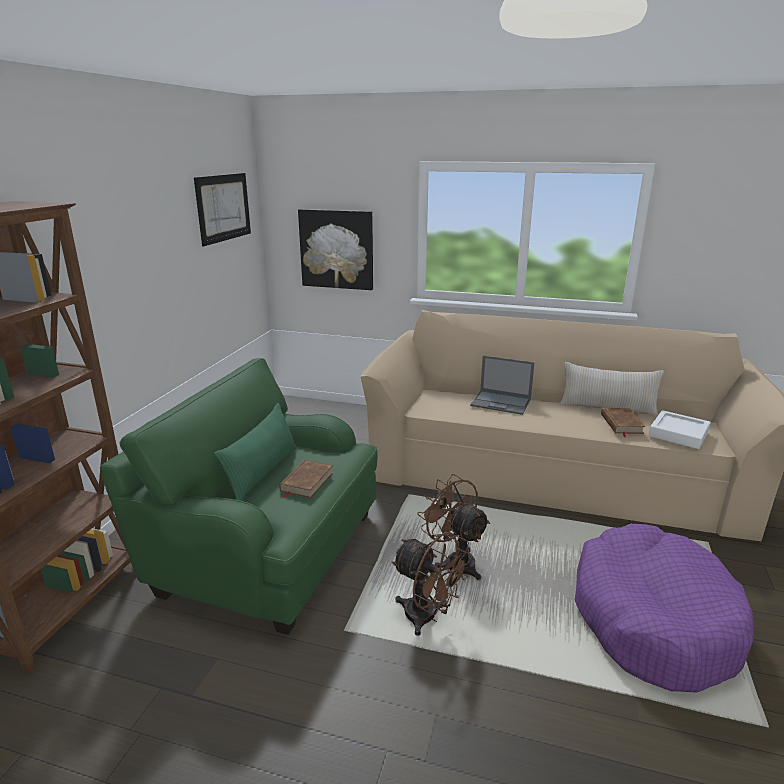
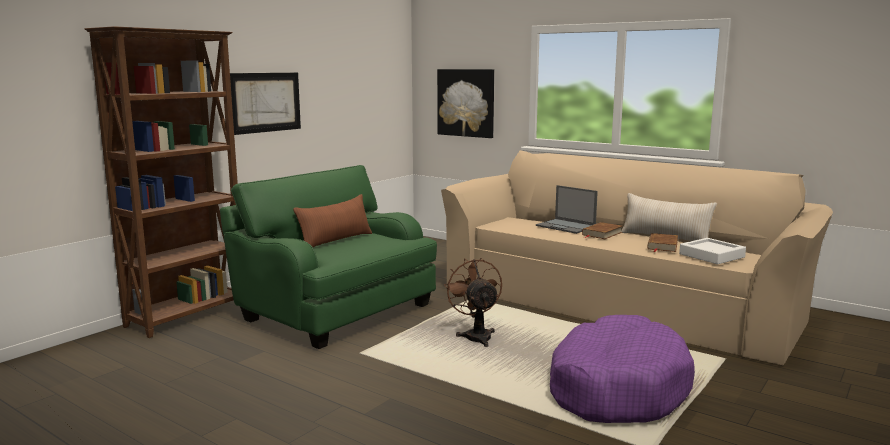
camera: 20 degrees right, 10 degrees down
(224, 207) = (372, 63): picture -> picture (265, 102)
(262, 473) = (335, 241): green pillow -> brown pillow
(306, 482) = (362, 247): brown book -> brown book (601, 233)
(428, 618) = (427, 358): brown fan -> none

